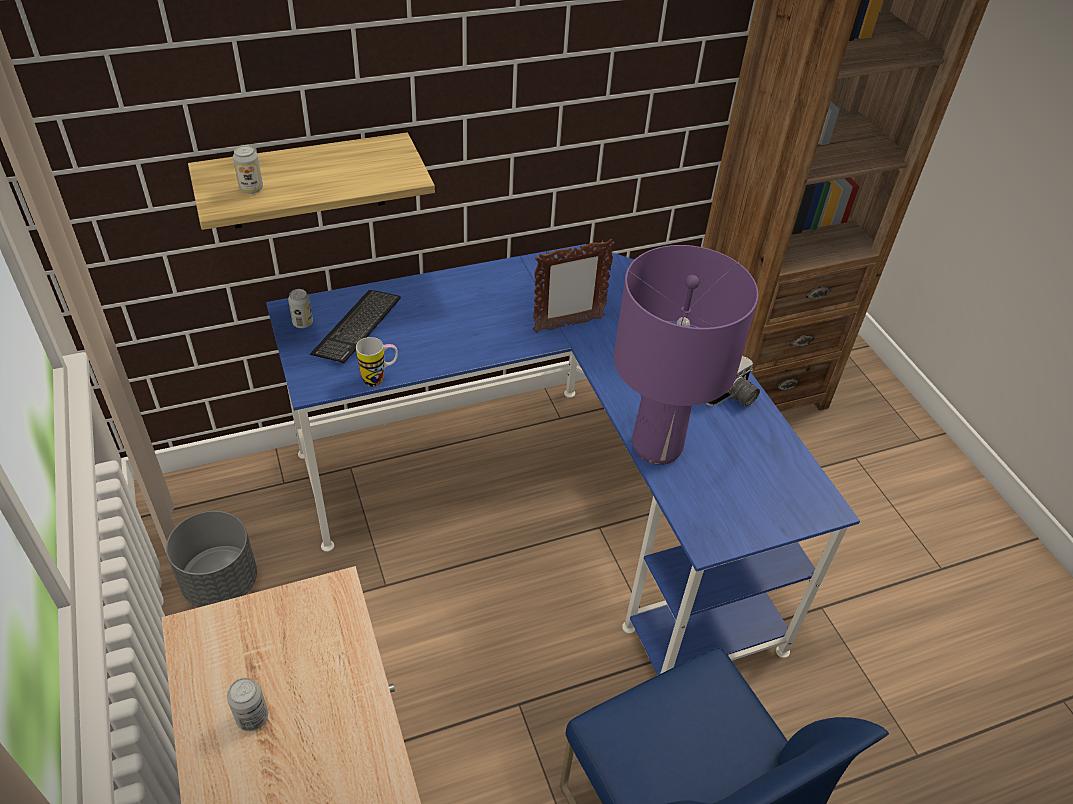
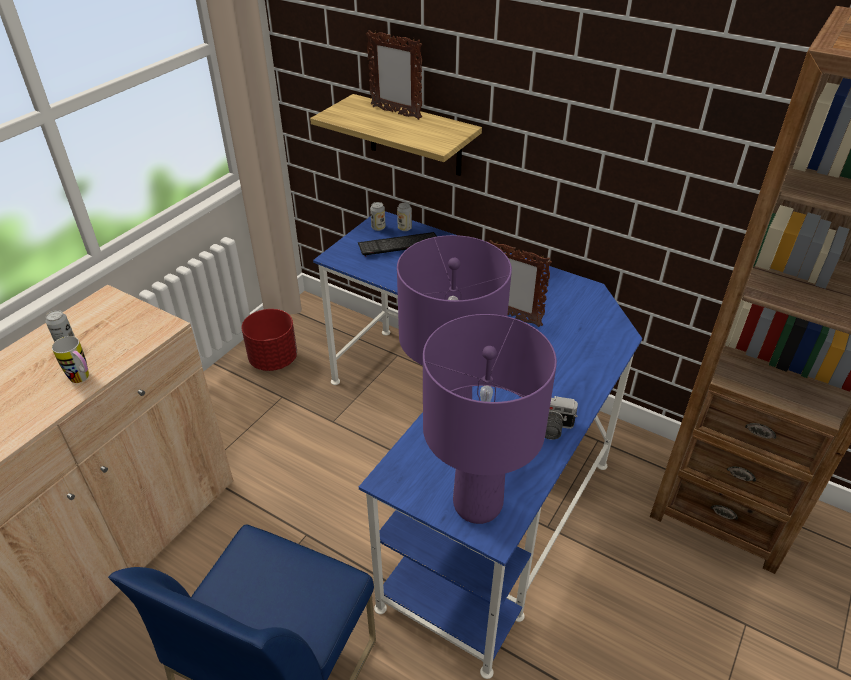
camera: 55 degrees right, 5 degrees down
(220, 582) = (274, 359): grey planter -> red planter
(251, 188) = (356, 115): can -> can (404, 228)
(290, 162) = (395, 113): none -> picture frame
(379, 379) = (368, 274): mug -> mug (83, 379)
(785, 497) = (478, 504): none -> purple table lamp

